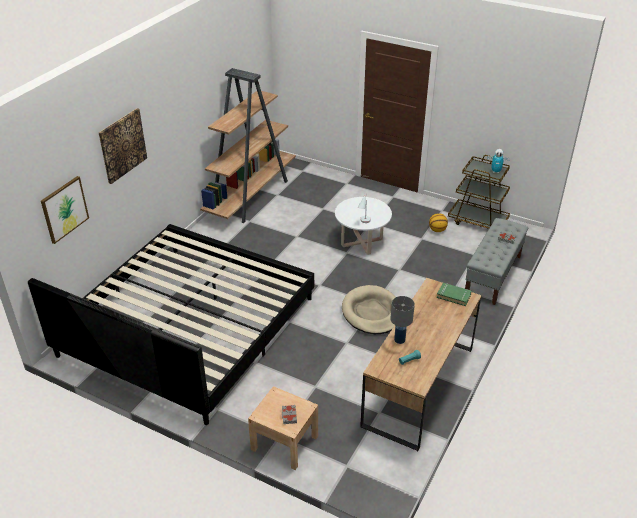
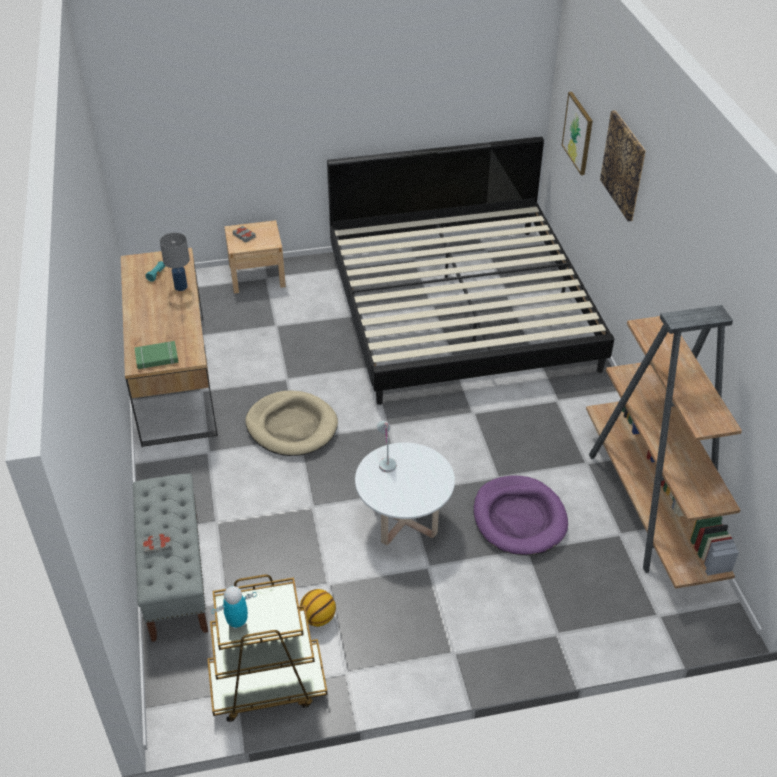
camera: 140 degrees right, 5 degrees up
(310, 218) = (519, 518): none -> purple dog bed

